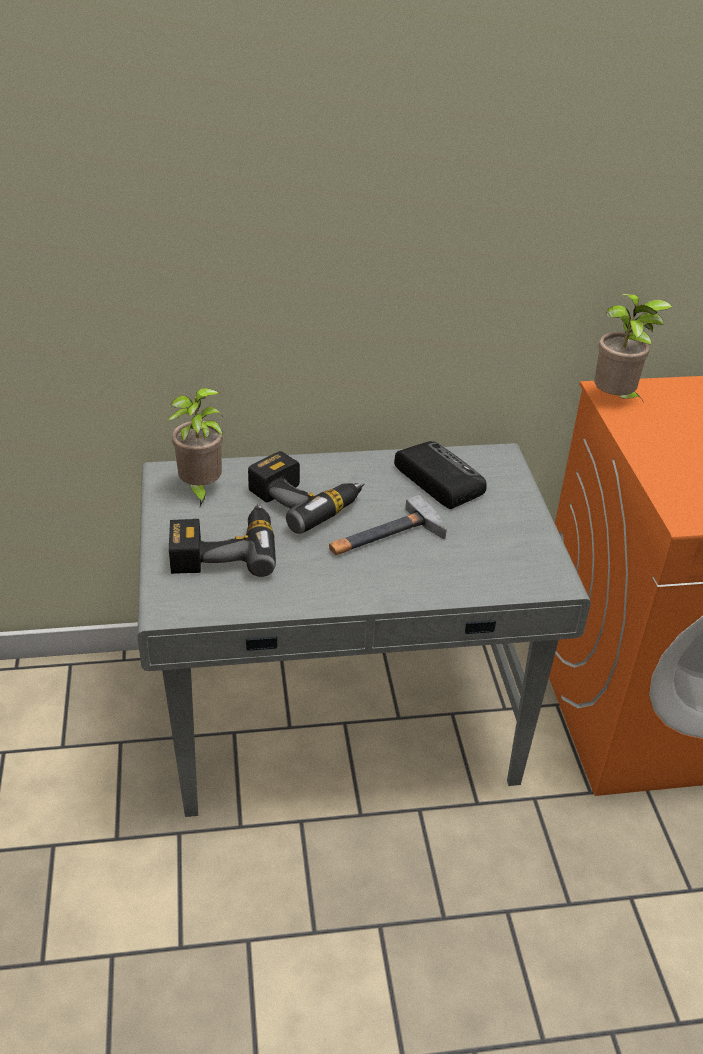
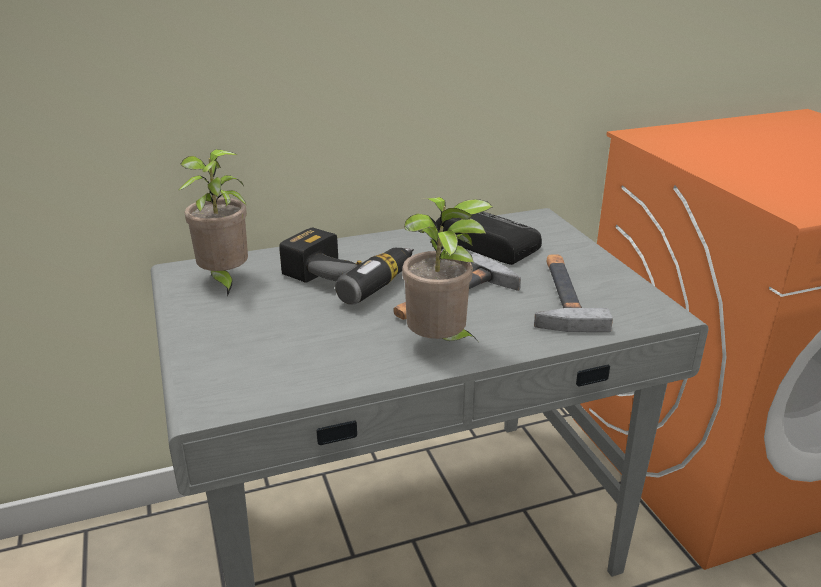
camera: 10 degrees left, 10 degrees down
(223, 549) = (266, 332): power drill -> none
(477, 550) = (560, 295): none -> hammer
(615, 401) = (651, 140): potted plant -> potted plant (440, 345)

